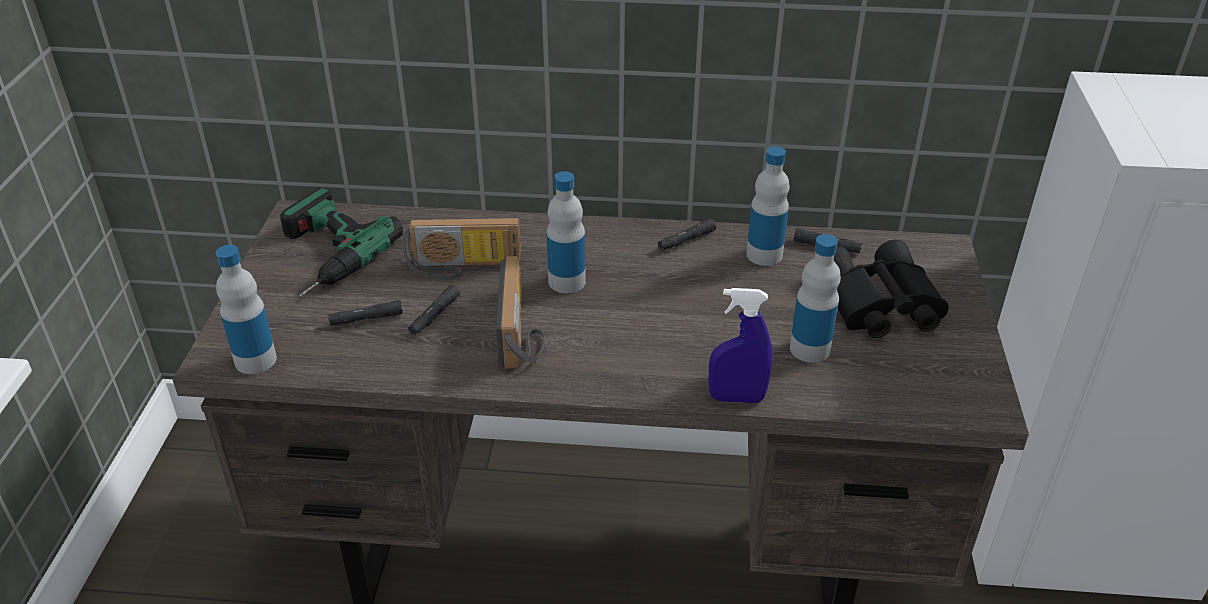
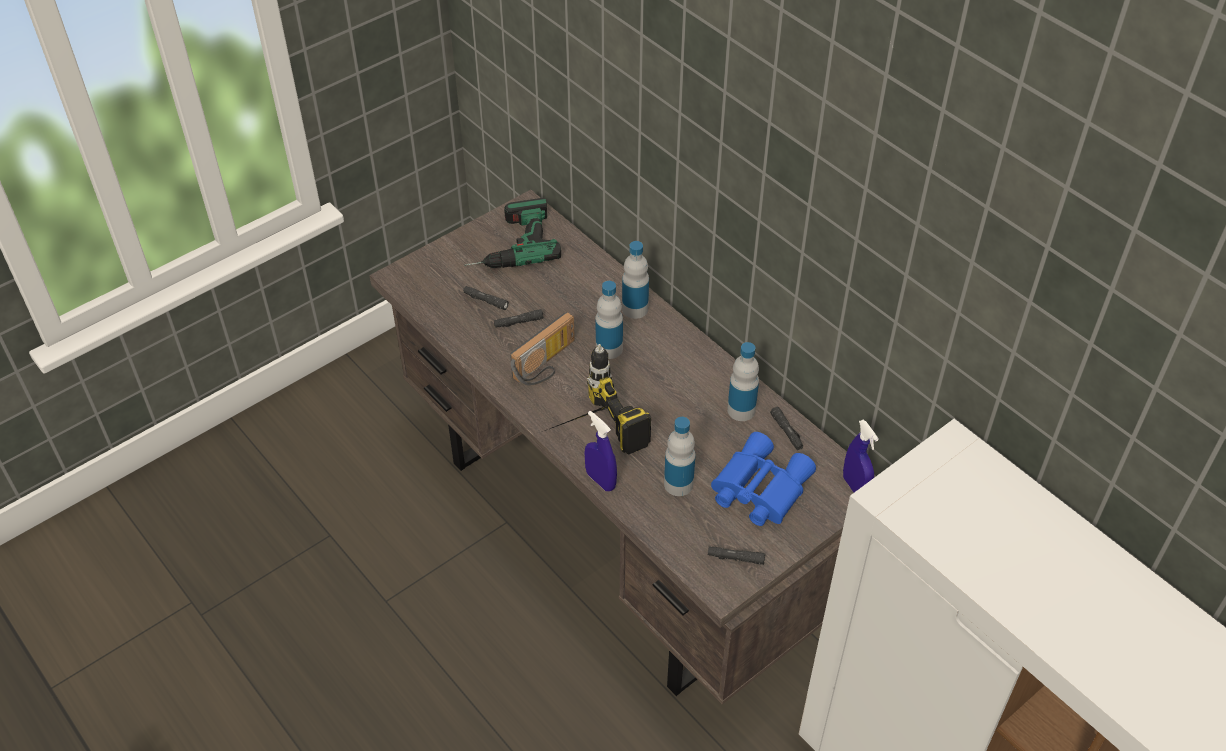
camera: 45 degrees right, 10 degrees up
(255, 360) = (412, 289): bottle -> bottle (635, 309)
(463, 267) = (568, 301): radio -> none
(659, 367) = (587, 434): none -> power drill
(686, 240) = (710, 369): black flashlight -> black flashlight (735, 558)
(877, 304) = (757, 488): black binoculars -> blue binoculars
(943, 251) = (855, 487): none -> blue spray bottle

